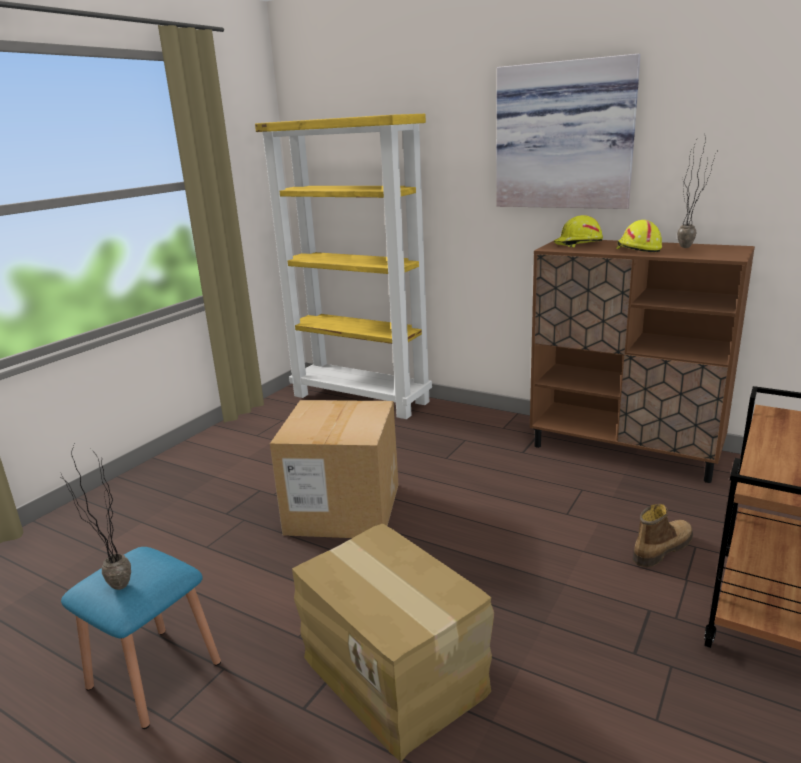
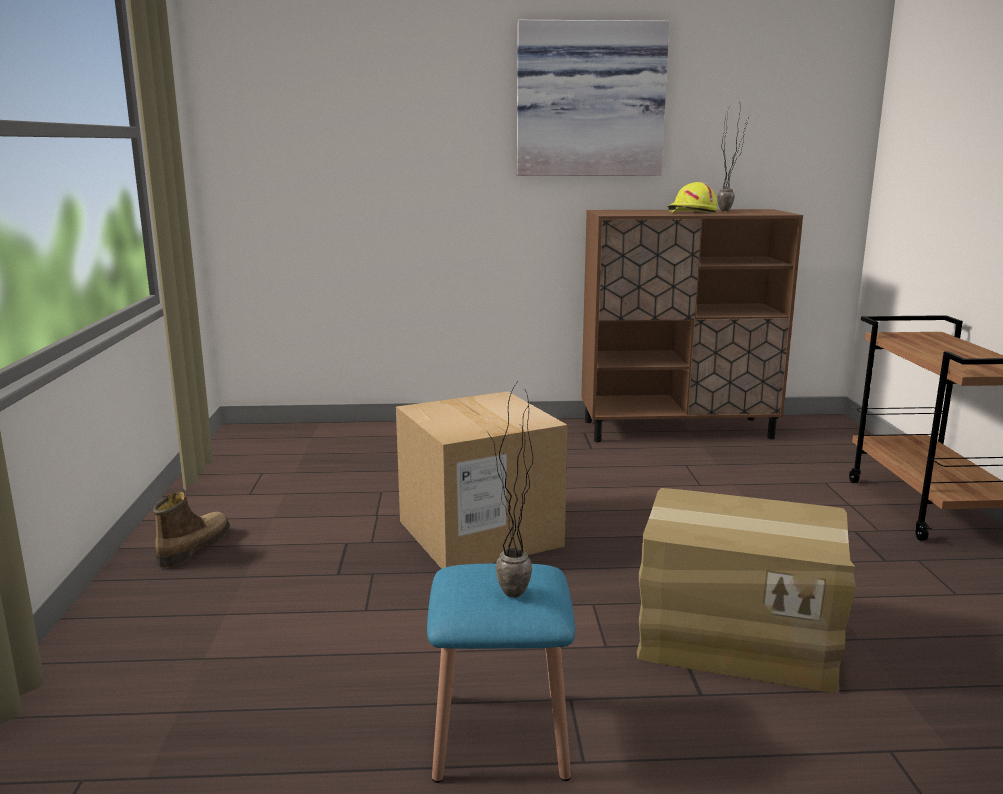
camera: 35 degrees left, 5 degrees down
(362, 398) = (338, 435): yellow bookcase -> none
(578, 244) = (624, 211): yellow hard hat -> none
(661, 549) = (805, 490): boot -> boot (193, 547)

